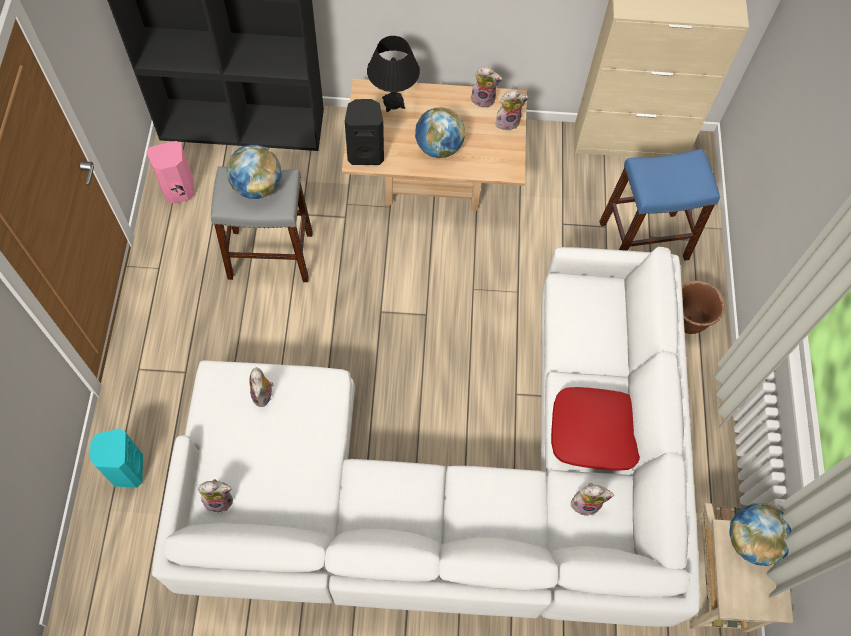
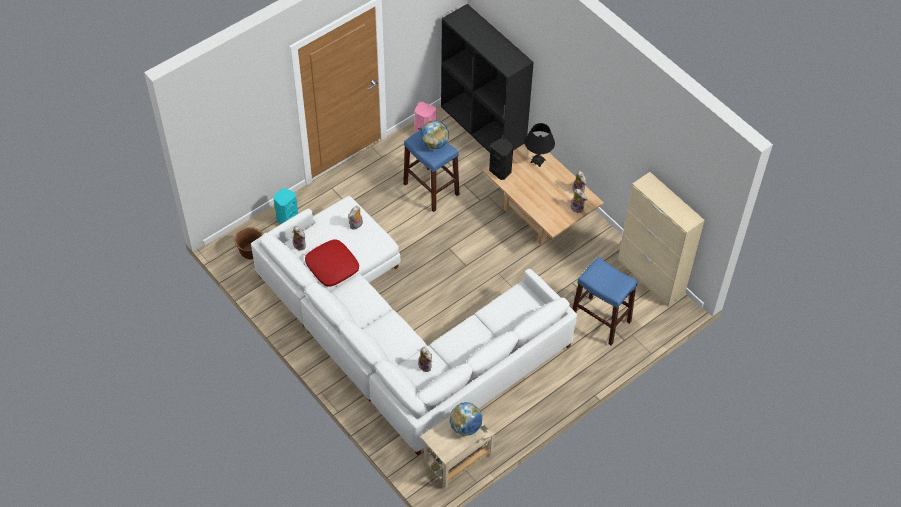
camera: 50 degrees right, 10 degrees down
(270, 255) = (431, 189): grey stool -> blue stool
(438, 147) = (534, 193): globe -> none
(594, 433) = (460, 347): red pillow -> red pillow (332, 267)
(688, 320) = (576, 367): brown planter -> brown planter (251, 252)

